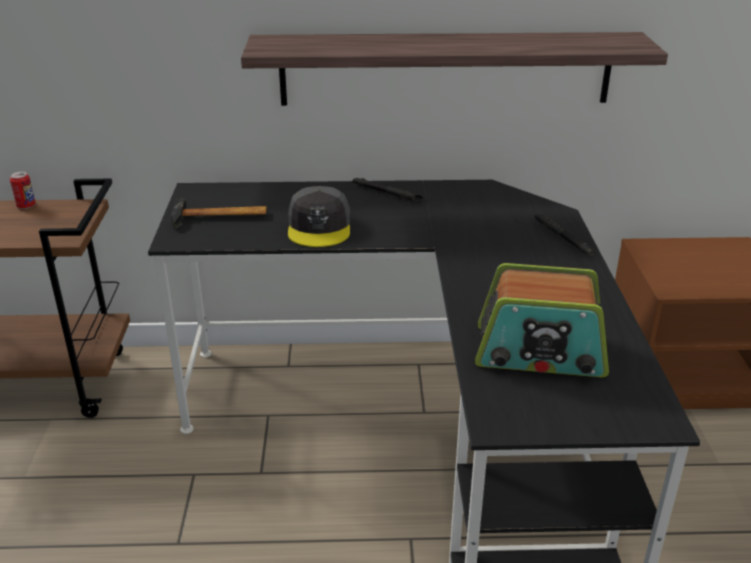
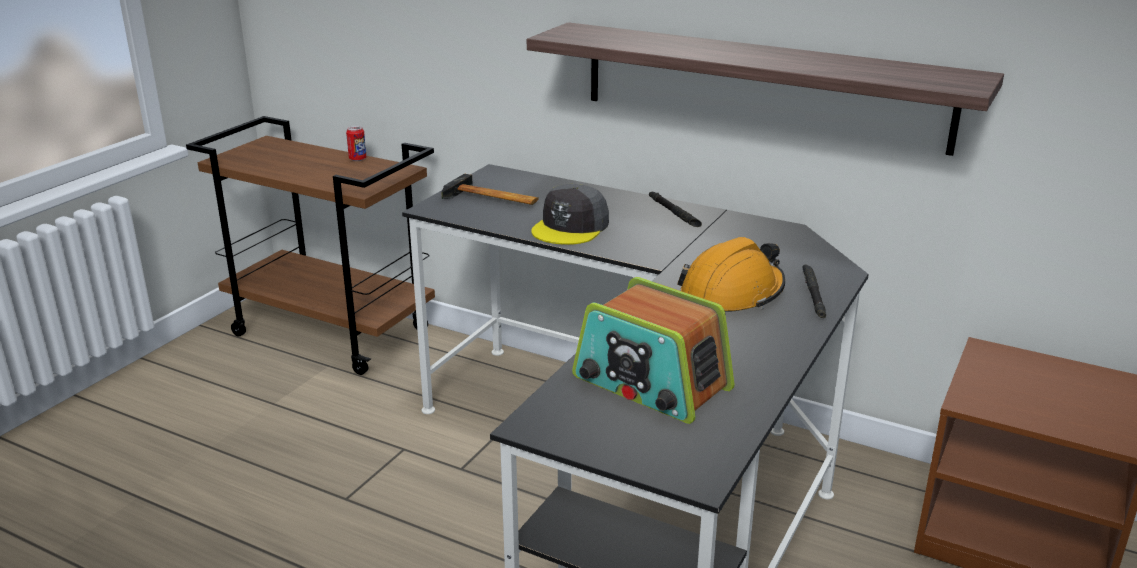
camera: 30 degrees right, 5 degrees down
(508, 253) = (732, 294): none -> orange hard hat

